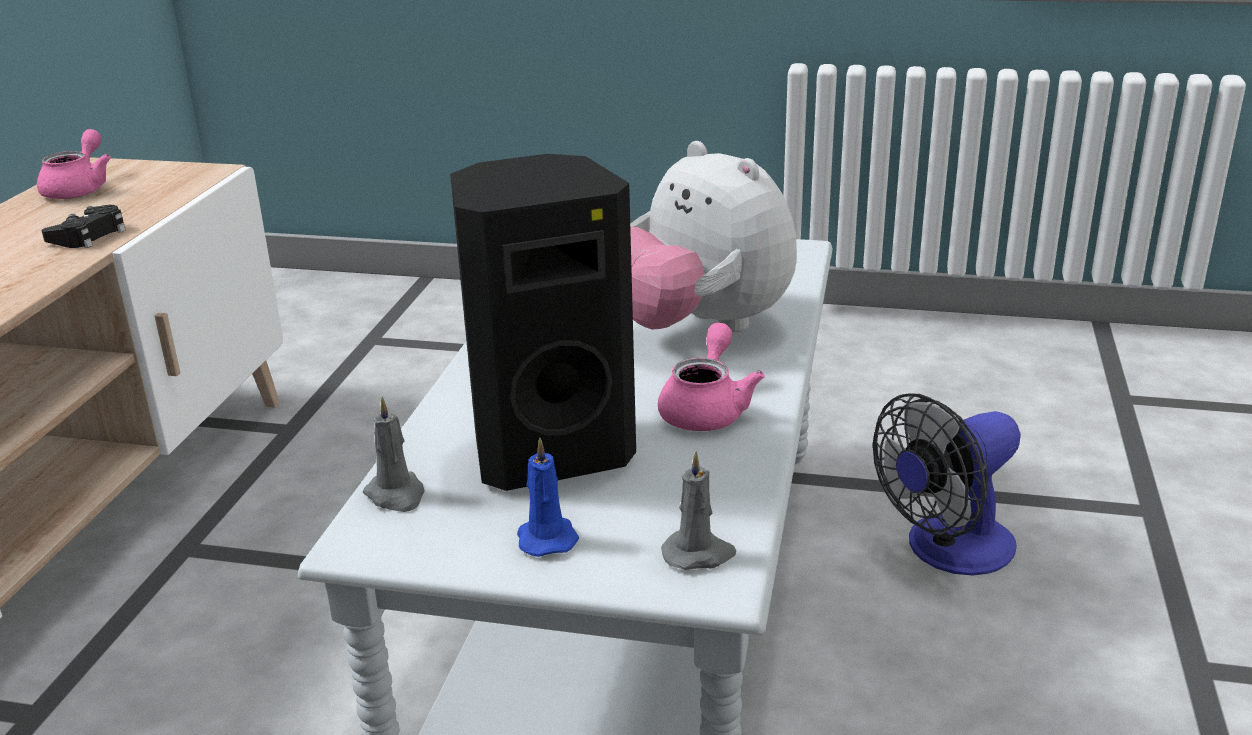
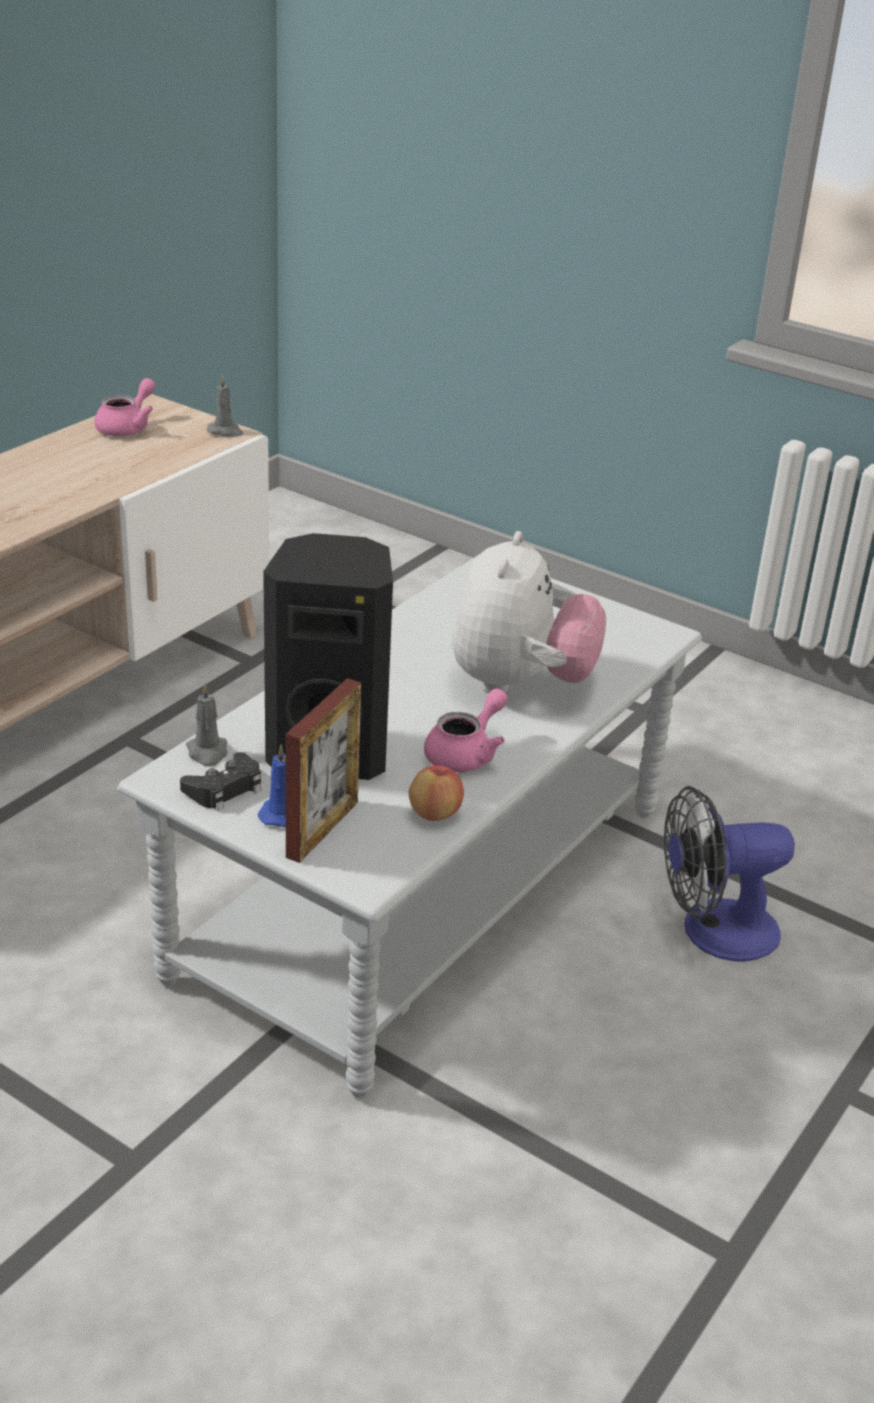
camera: 20 degrees right, 5 degrees up
(89, 235) = (111, 477): black game controller -> black game controller (225, 789)
(612, 540) = (322, 829): none -> picture frame
(699, 554) = (370, 857): grey candle -> grey candle (225, 431)
(700, 327) = (520, 683): plush toy -> plush toy turned 150 degrees counterclockwise
(730, 481) = (435, 814): none -> apple

